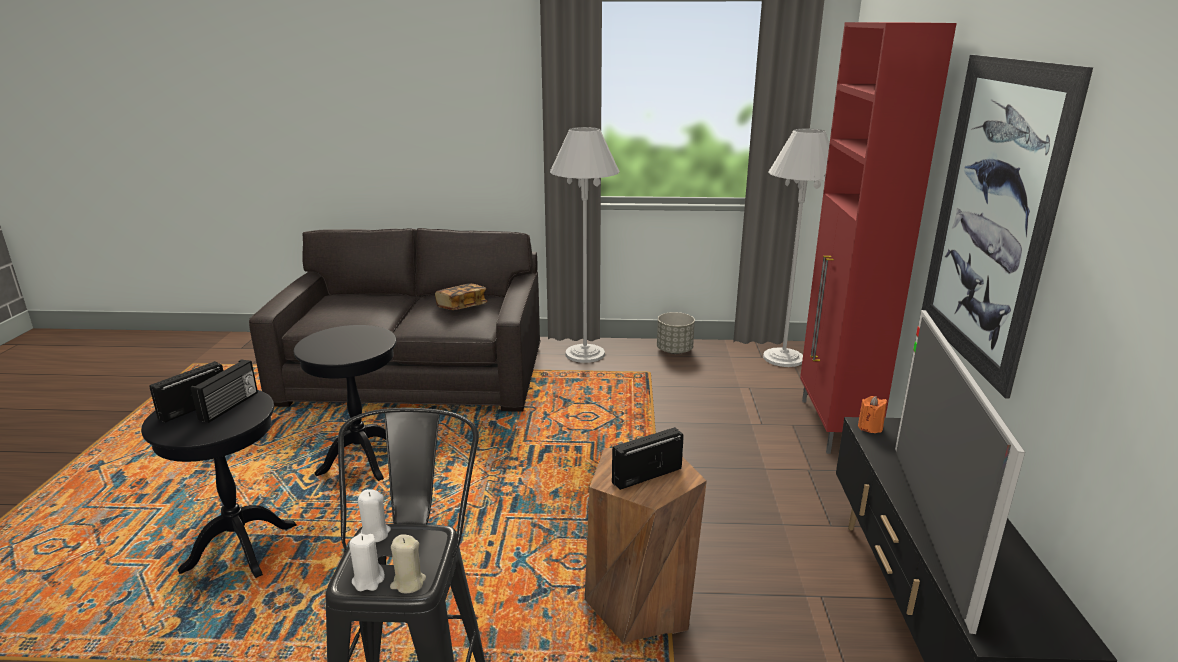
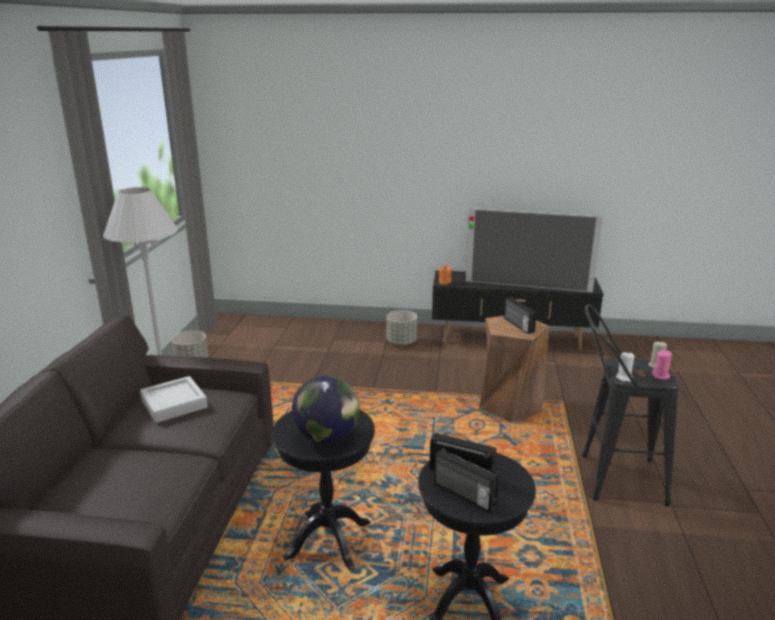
camera: 85 degrees left, 0 degrees up
(329, 345) = (327, 437): none -> globe
(368, 580) = (660, 376): white candle -> pink candle
(462, 307) = (174, 404): book -> grey tray
(783, 358) = (236, 327): white floor lamp -> none
(819, 484) = (401, 342): none -> grey planter
(835, 426) = (340, 327): red cabinet -> none
(990, 217) = (446, 160): picture -> none

